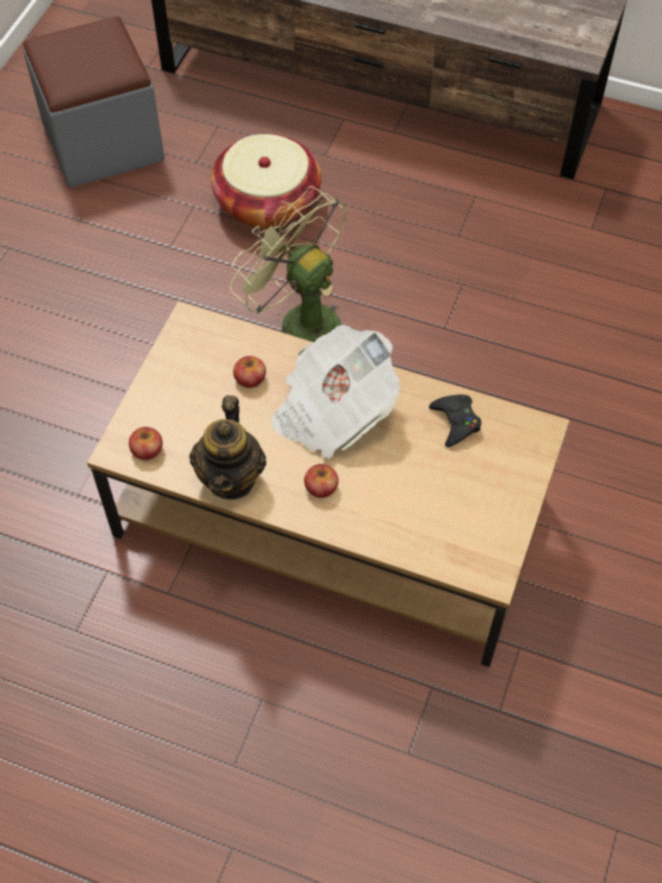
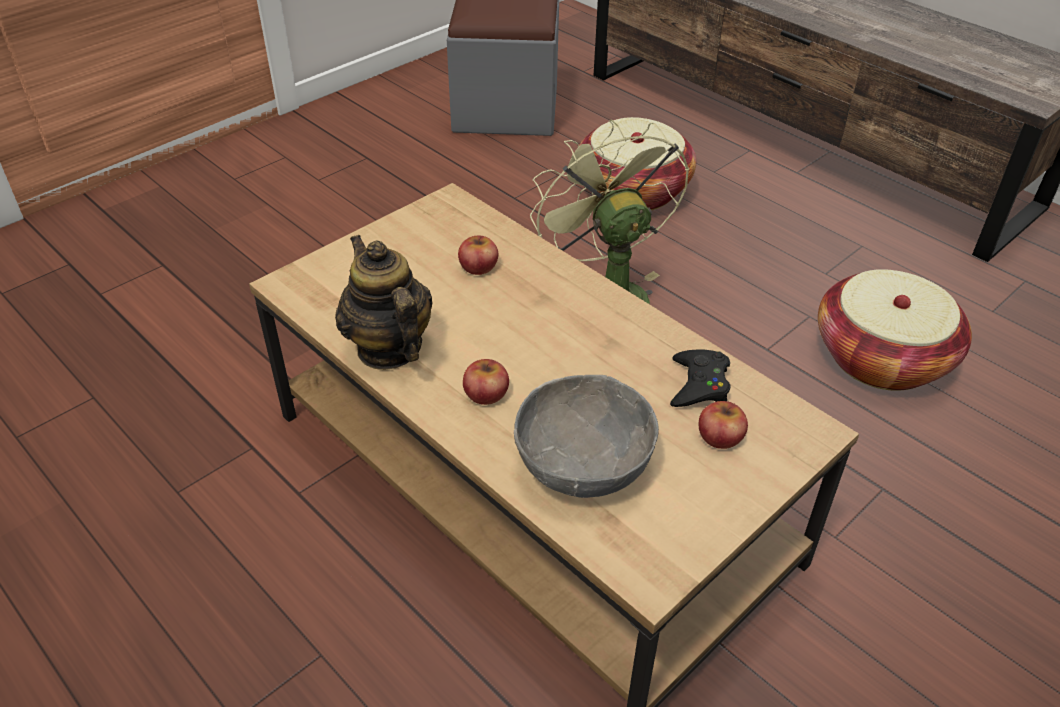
camera: 25 degrees right, 15 degrees down
(147, 449) = (319, 292): apple -> apple (720, 436)
(231, 478) = (388, 348): teapot -> teapot turned 120 degrees clockwise
(332, 410) = (552, 324): newspaper -> none
(414, 514) = (584, 463): none -> grey bowl
(528, 303) = (881, 357): none -> basket

